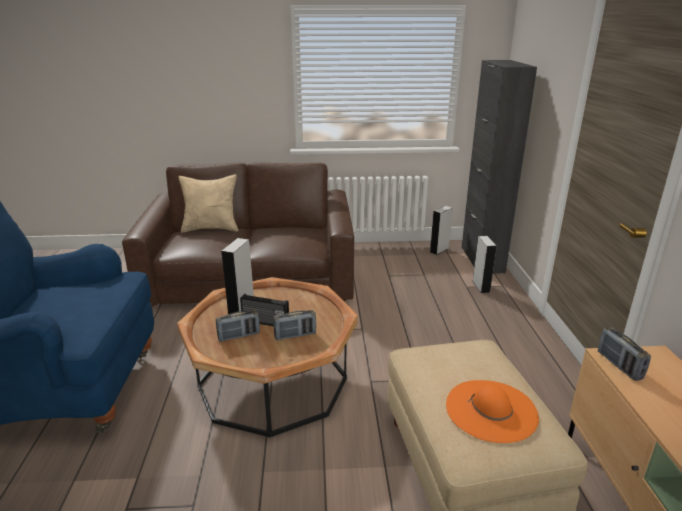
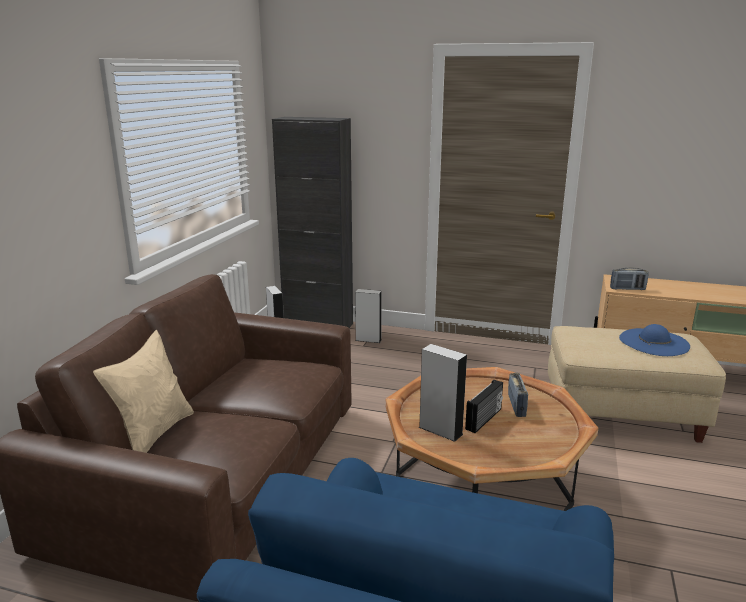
camera: 70 degrees left, 5 degrees down
(239, 336) = (508, 438): radio -> none
(491, 410) = (654, 342): orange hat -> blue hat

